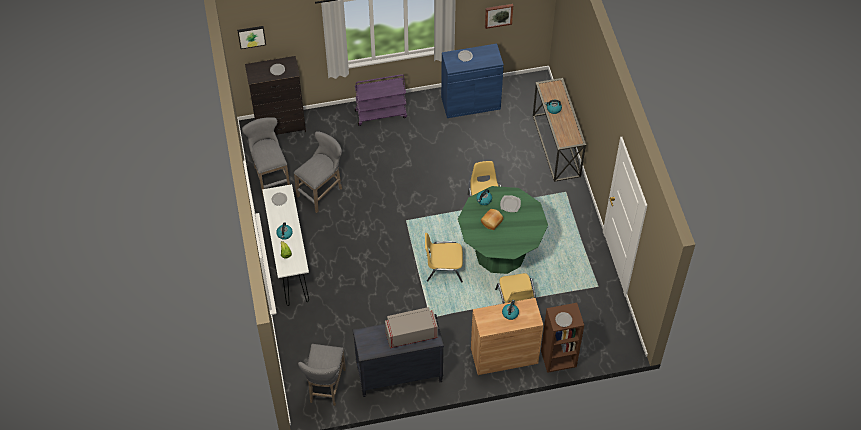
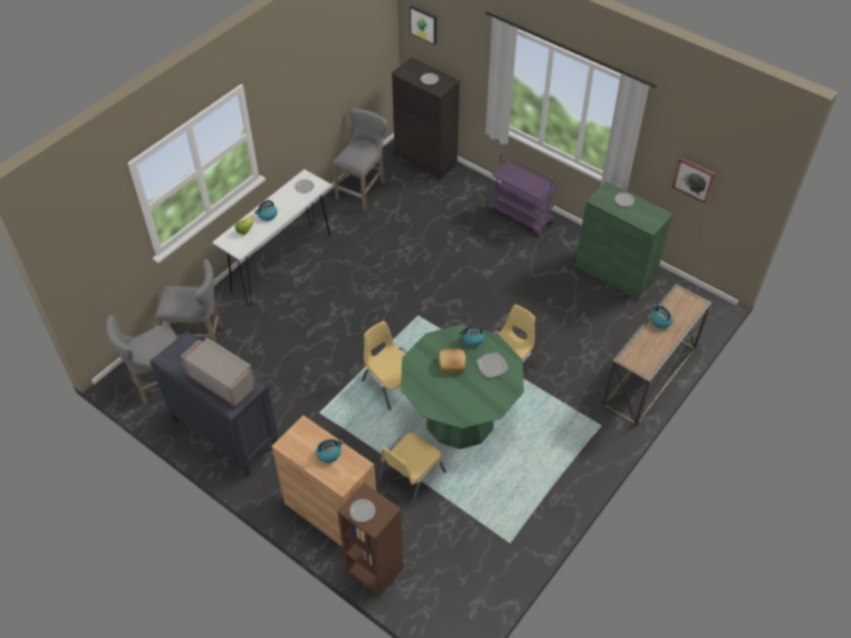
camera: 50 degrees right, 5 degrees down
(322, 191) = (385, 234): grey stool -> grey stool (198, 337)
(470, 103) = (615, 272): blue cabinet -> green cabinet

